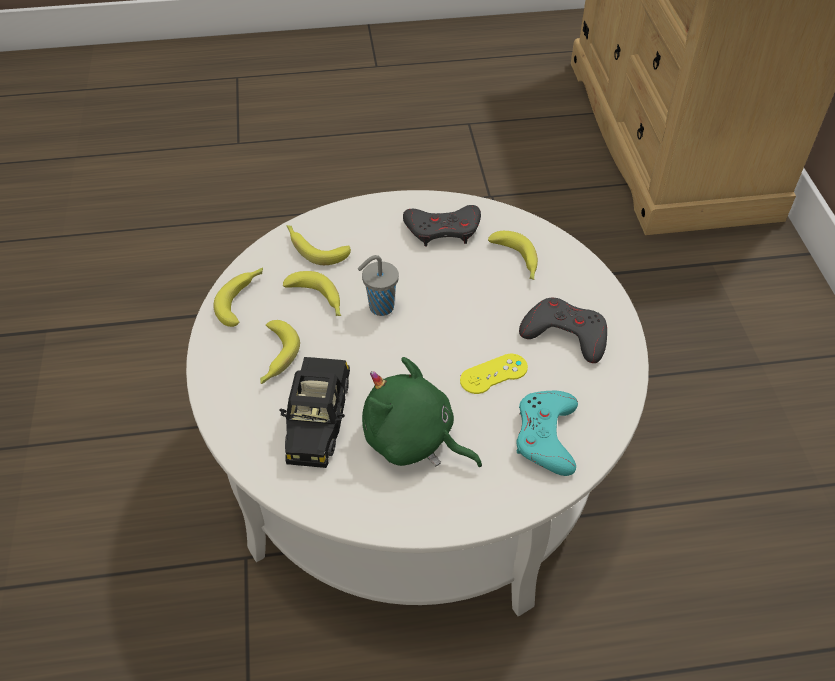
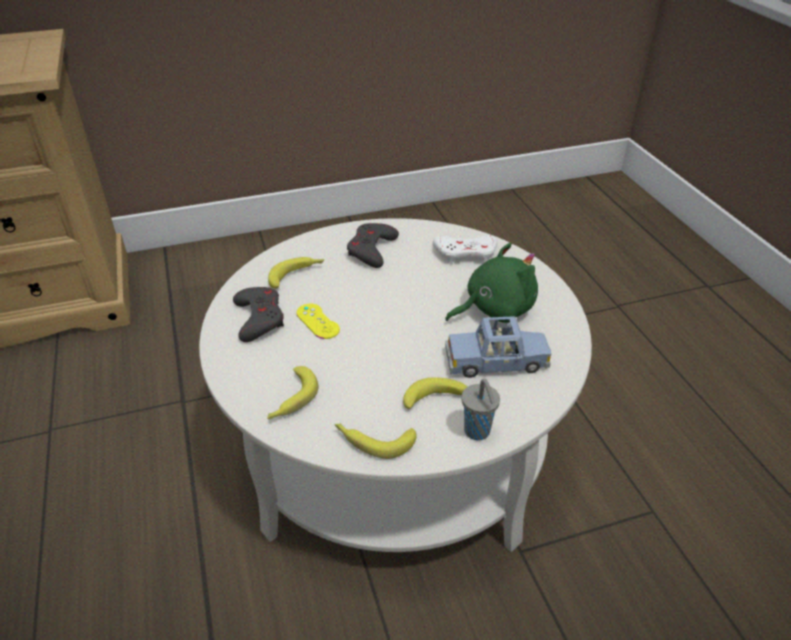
camera: 100 degrees left, 10 degrees down
(317, 419) = (496, 361): black toy car -> blue toy car
(318, 300) = (363, 384): banana -> none
(379, 307) = (364, 344): grey cup -> grey cup (478, 432)
(413, 440) = (494, 309): green plush toy -> green plush toy turned 135 degrees counterclockwise
(493, 374) = (419, 278): yellow game controller -> yellow game controller (317, 321)
(546, 436) = (466, 253): turquoise game controller -> white game controller

